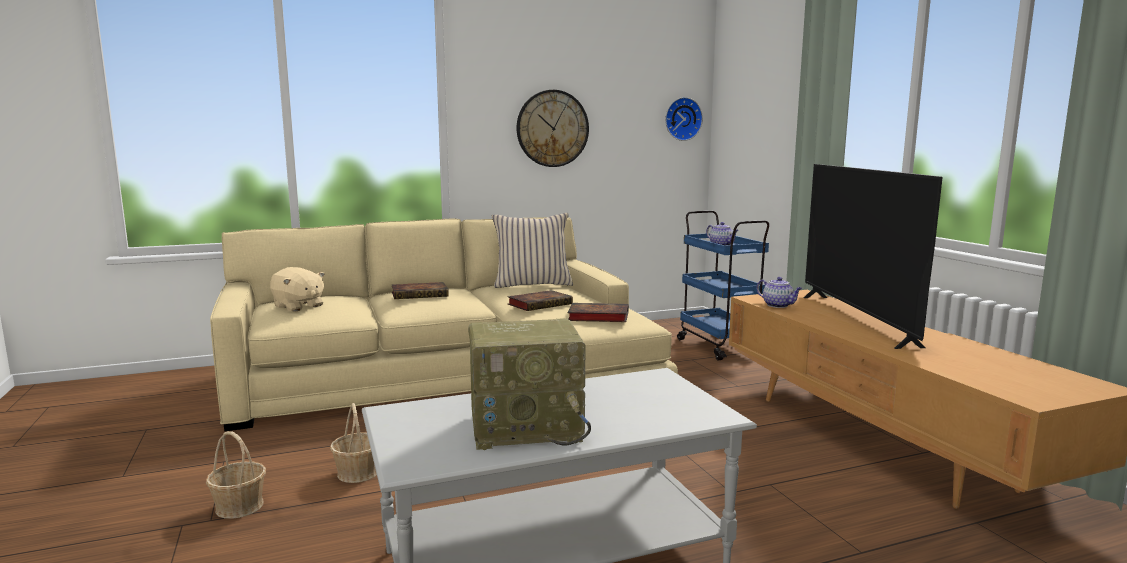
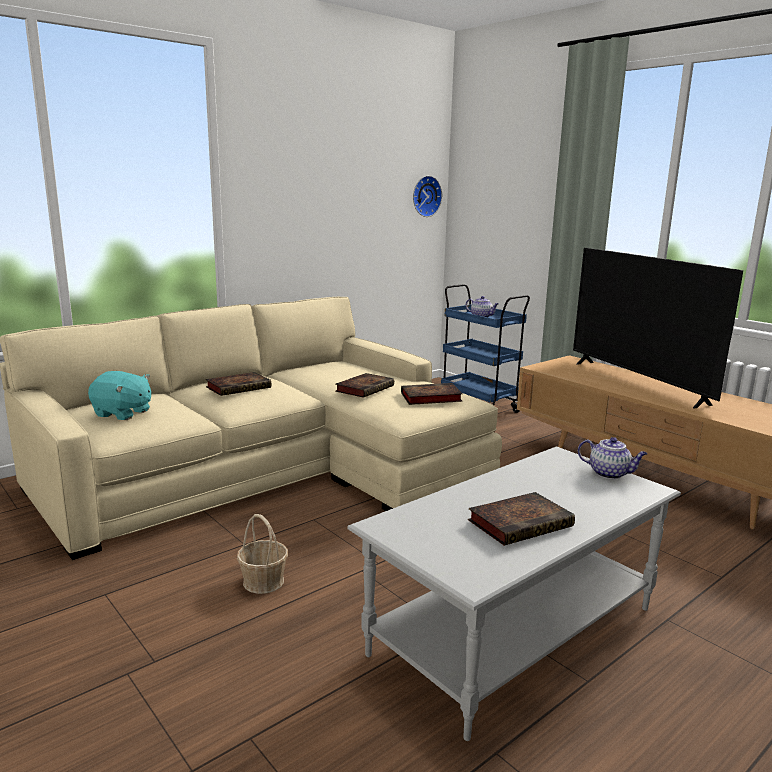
camera: 20 degrees left, 5 degrees up
(239, 506) = (172, 640): basket -> none
(298, 306) = (122, 413): beige plush toy -> turquoise plush toy
(527, 427) = (521, 523): radio -> book
(532, 284) = (327, 366): beige pillow -> none
(552, 128) = (318, 206): wall clock -> none
(778, 305) = (567, 373): teapot -> teapot (609, 473)

